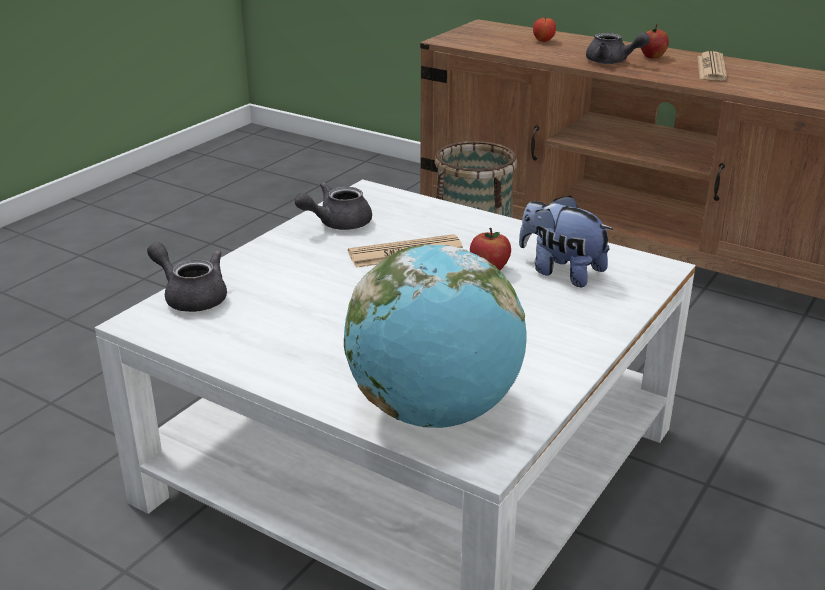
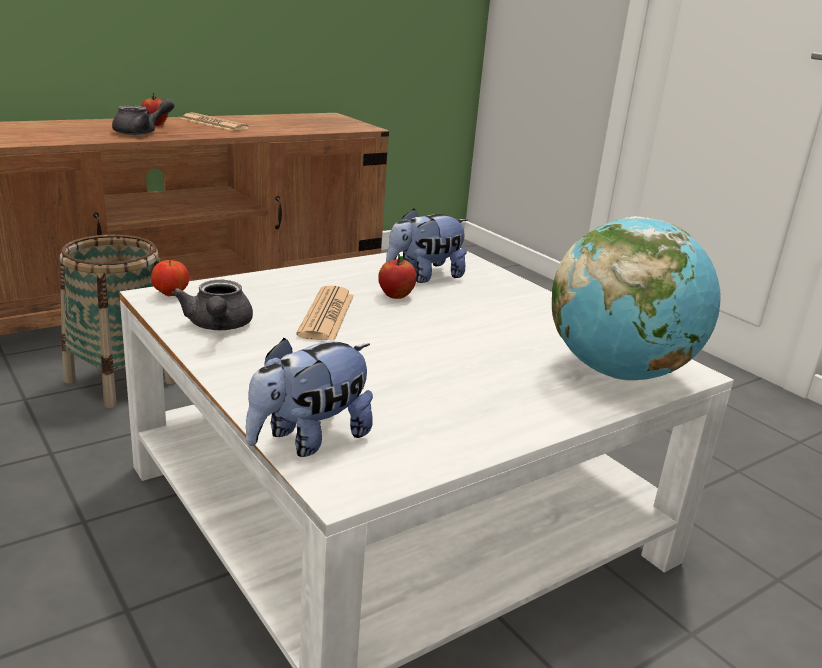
camera: 70 degrees left, 5 degrees down
(191, 297) = (309, 439): grey teapot -> plush toy
(543, 41) = (34, 129): apple -> apple (171, 294)

